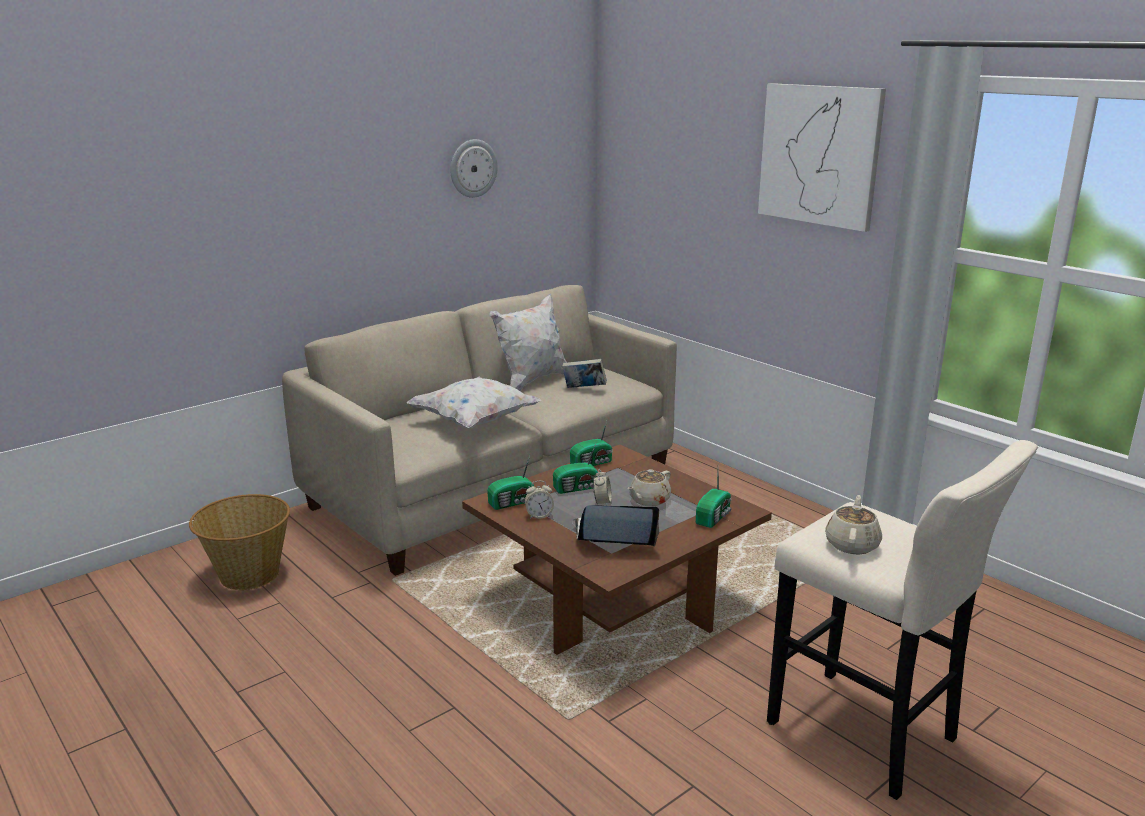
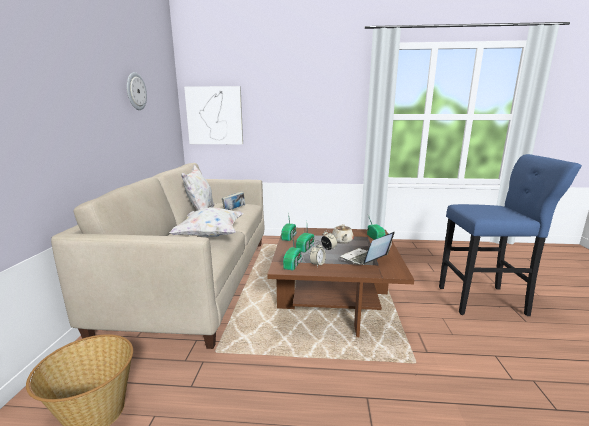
camera: 45 degrees left, 5 degrees down
(819, 155) = (319, 82): picture -> picture (214, 116)
(852, 544) = (494, 213): beige teapot -> none
(869, 736) = (485, 300): beige stool -> blue stool

